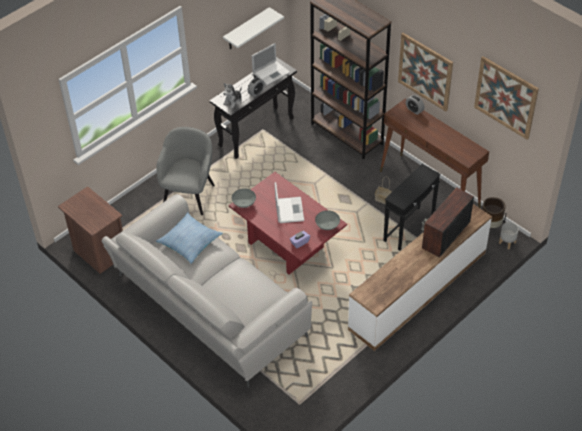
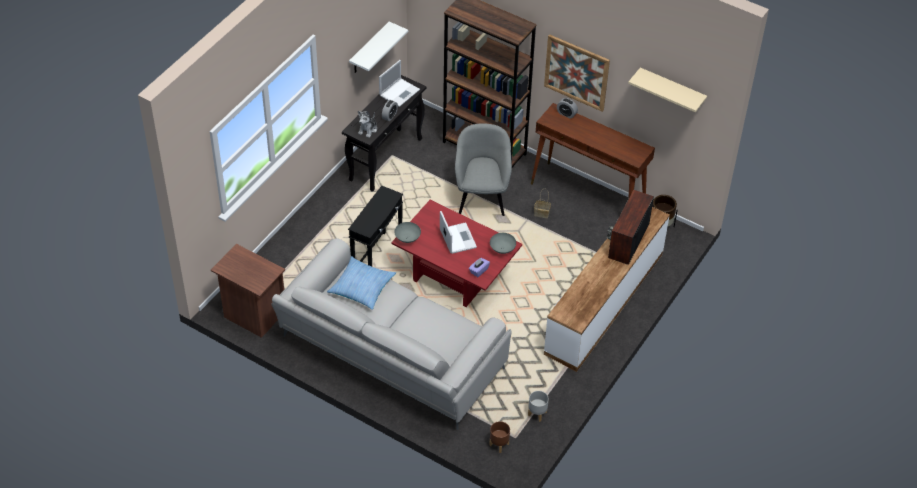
camera: 15 degrees left, 0 degrees up
(189, 195) = (333, 238): grey armchair -> grey armchair (481, 197)
(282, 407) = (499, 444): none -> brown planter
(409, 228) = (578, 240): black side table -> black side table (378, 257)
(506, 97) = (672, 90): picture -> beige shelf
(507, 243) = (681, 241): grey planter -> grey planter (537, 414)

